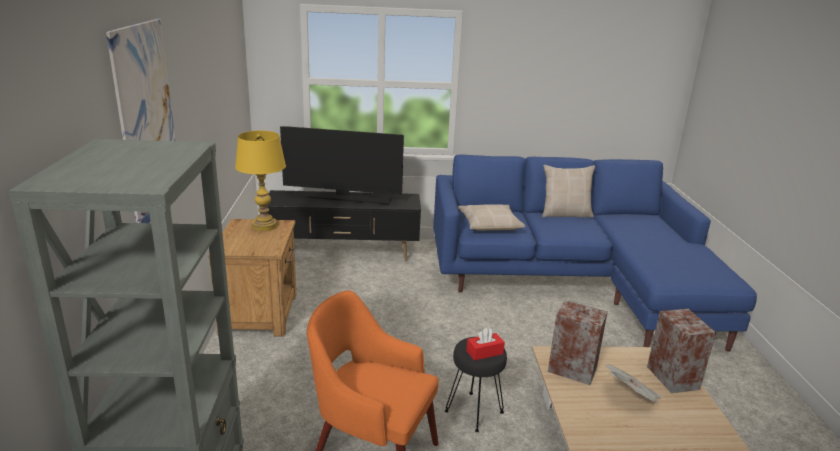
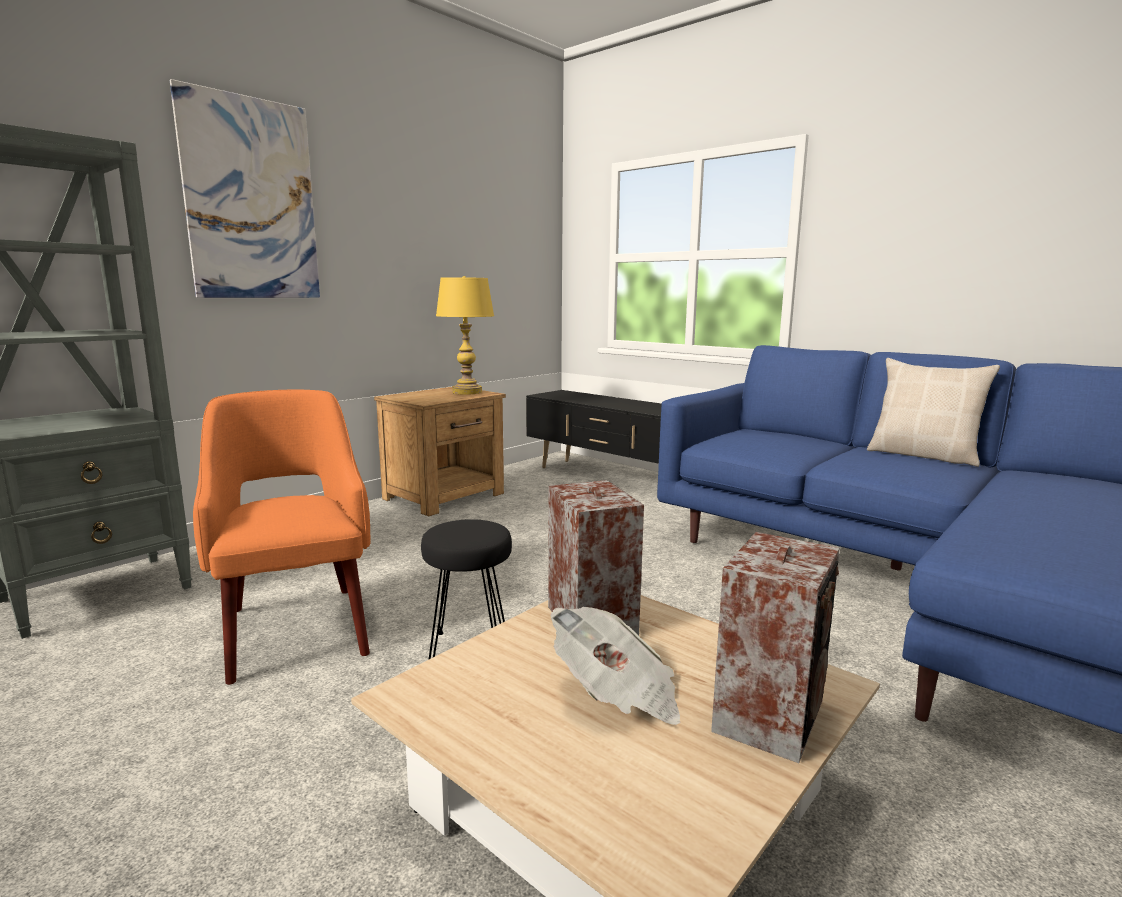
camera: 45 degrees right, 10 degrees down
(343, 198) = (620, 402): television -> none
(484, 352) = (462, 534): red tissue box -> none
(489, 224) = (753, 440): beige pillow -> none

